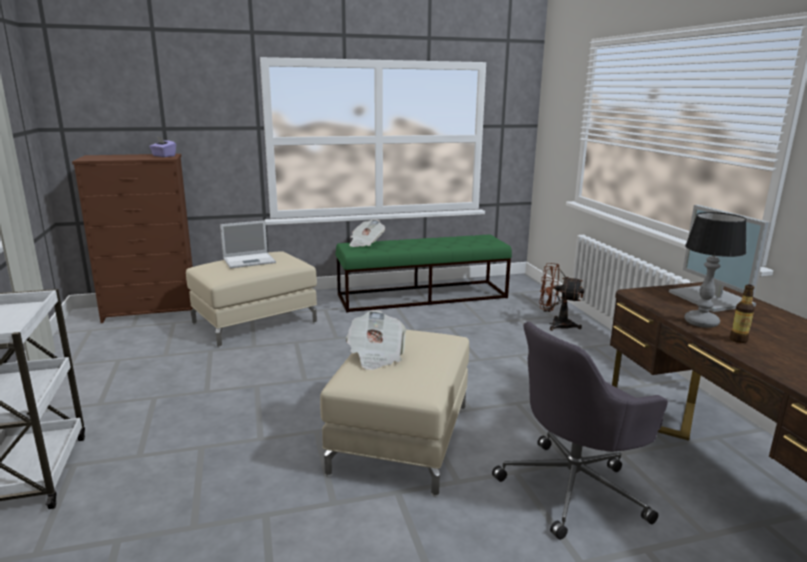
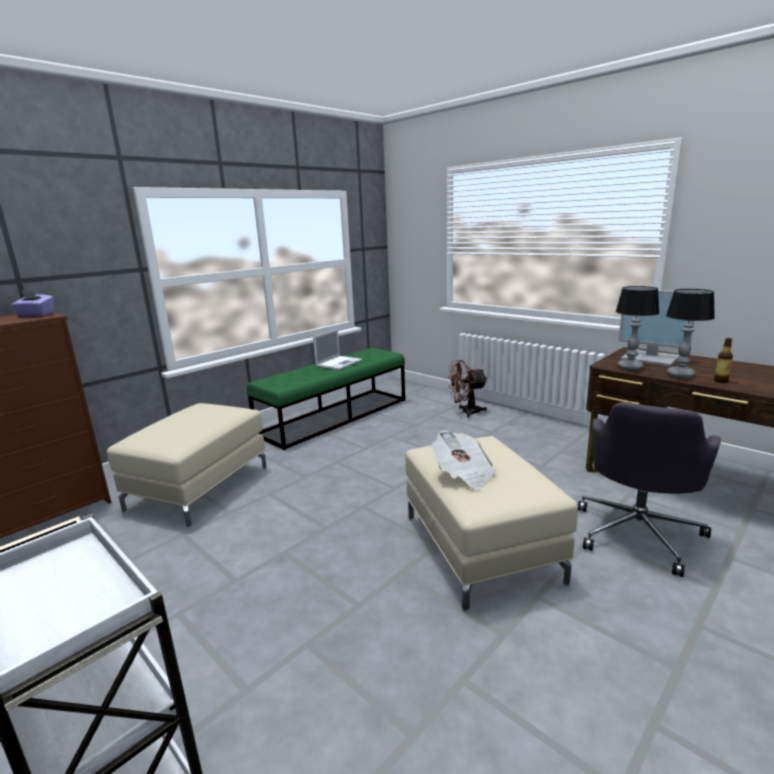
camera: 30 degrees left, 0 degrees up
(250, 260) = (184, 420): laptop -> laptop (339, 363)
(365, 243) = (278, 377): newspaper -> none
(658, 301) = (629, 367): none -> table lamp

